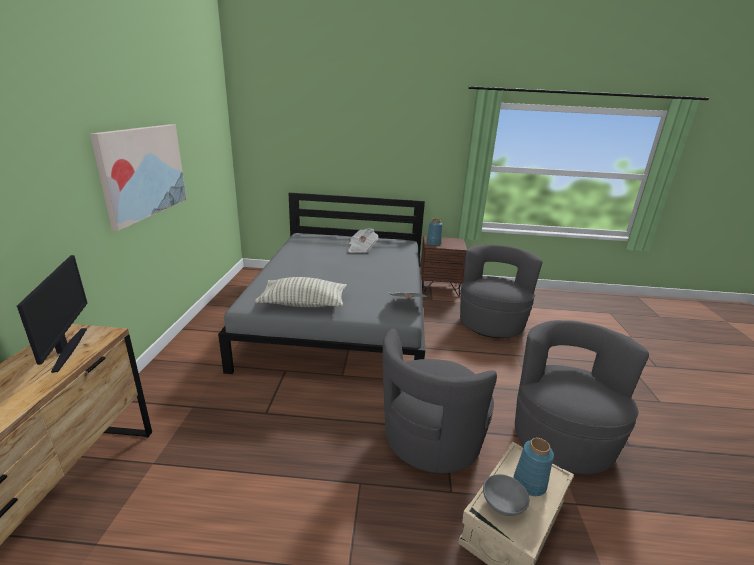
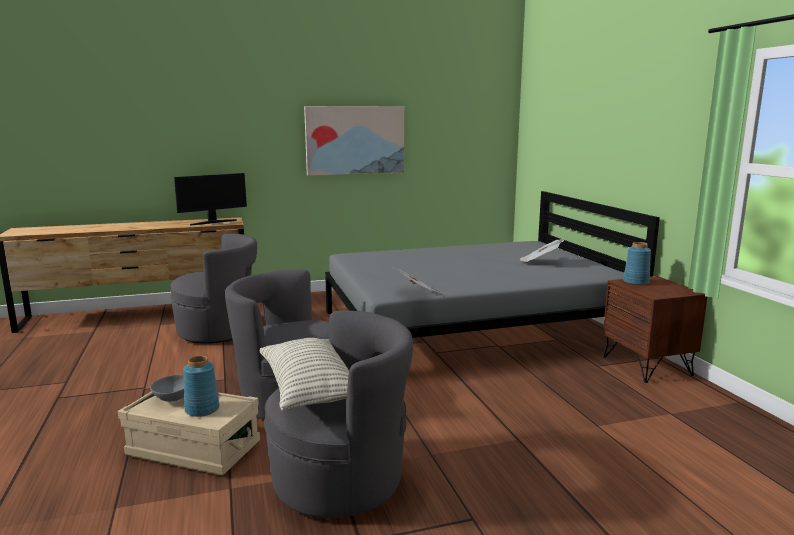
camera: 70 degrees right, 10 degrees down
(303, 304) = (369, 266): pillow -> pillow (309, 390)
(491, 323) = (593, 414): grey armchair -> grey armchair (219, 331)

